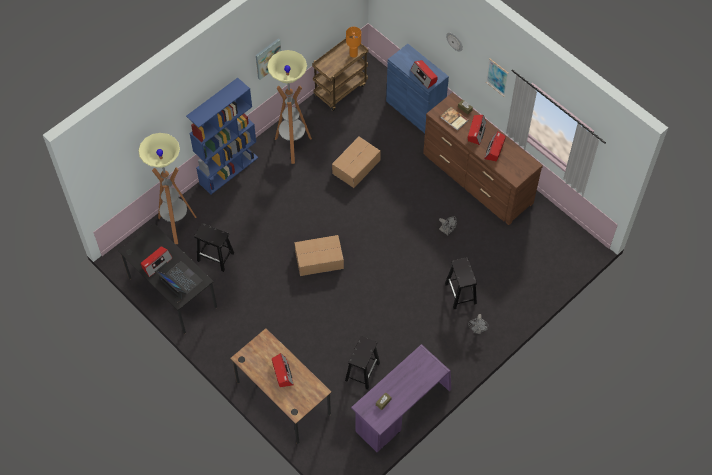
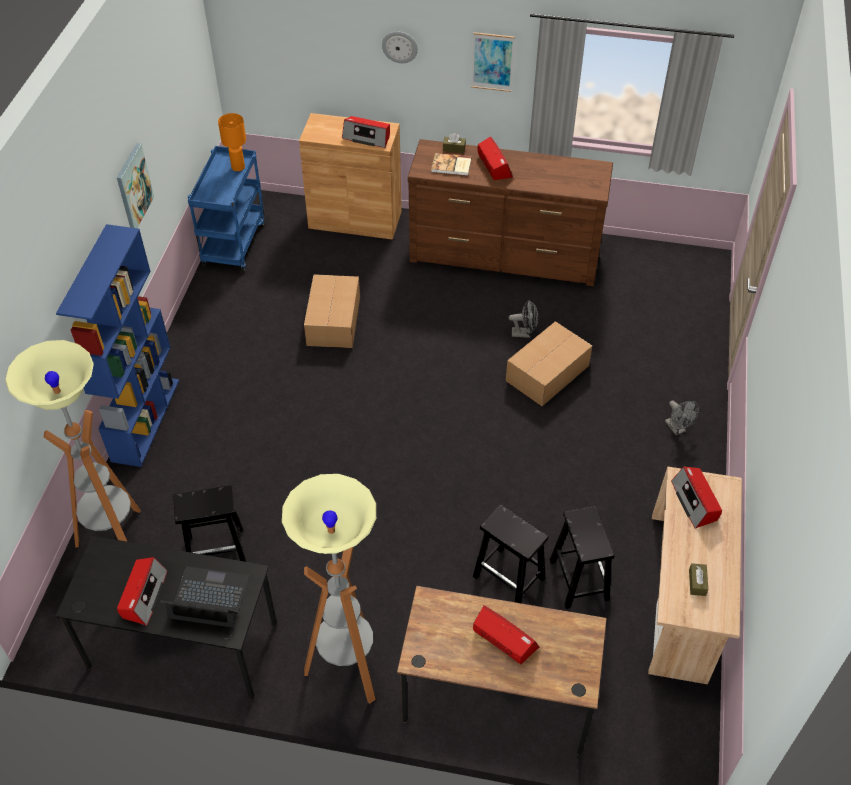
camera: 35 degrees left, 10 degrees down
(293, 146) = (220, 341): floor lamp -> floor lamp (347, 668)
(318, 259) = (380, 464): cardboard box -> cardboard box (546, 373)
(340, 89) = (233, 243): brown cart -> blue cart
(401, 409) = (681, 598): purple desk -> beige desk
(415, 109) = (355, 219): blue cabinet -> brown cabinet
(461, 294) = (613, 397): black stool -> black stool (510, 578)
(494, 149) = (536, 173): radio -> radio (695, 502)

